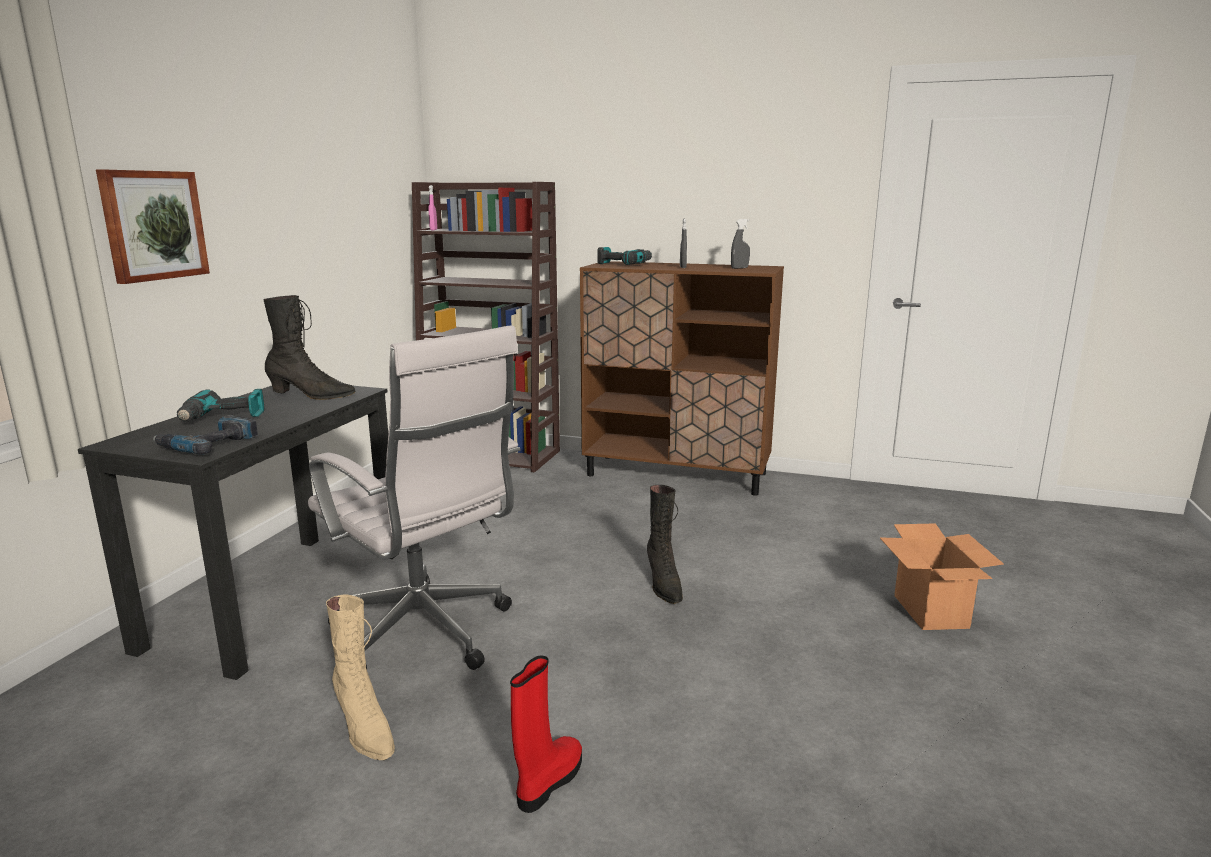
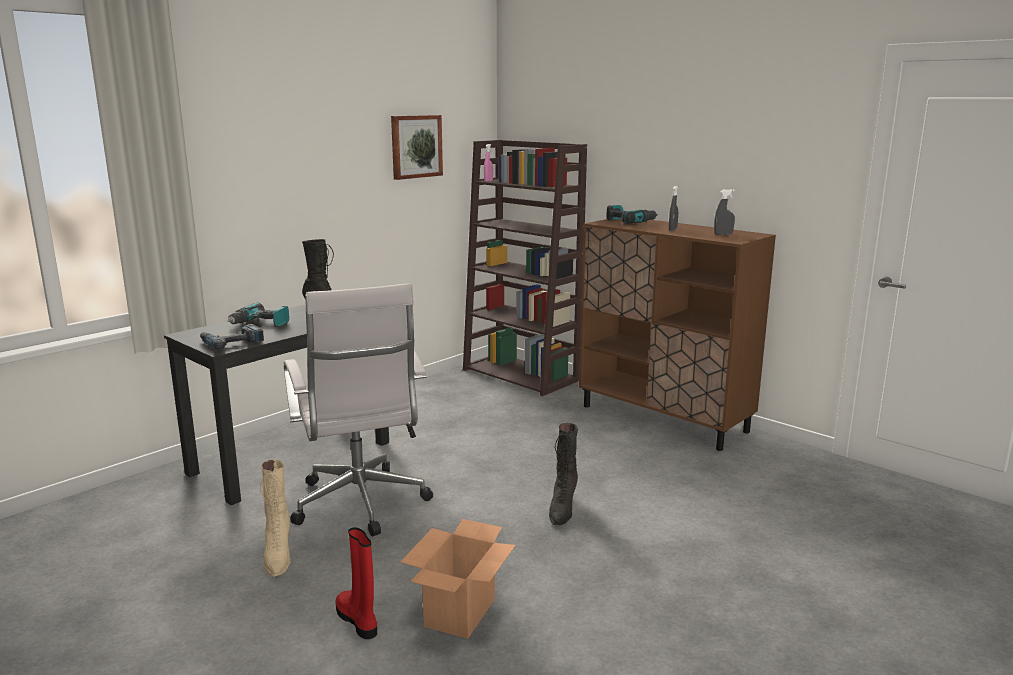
camera: 25 degrees right, 0 degrees up
(153, 225) = (241, 186): picture -> picture (416, 146)
(548, 782) = (358, 620): red boot -> red boot turned 90 degrees counterclockwise
(931, 612) = (779, 587): cardboard box -> cardboard box (460, 613)

